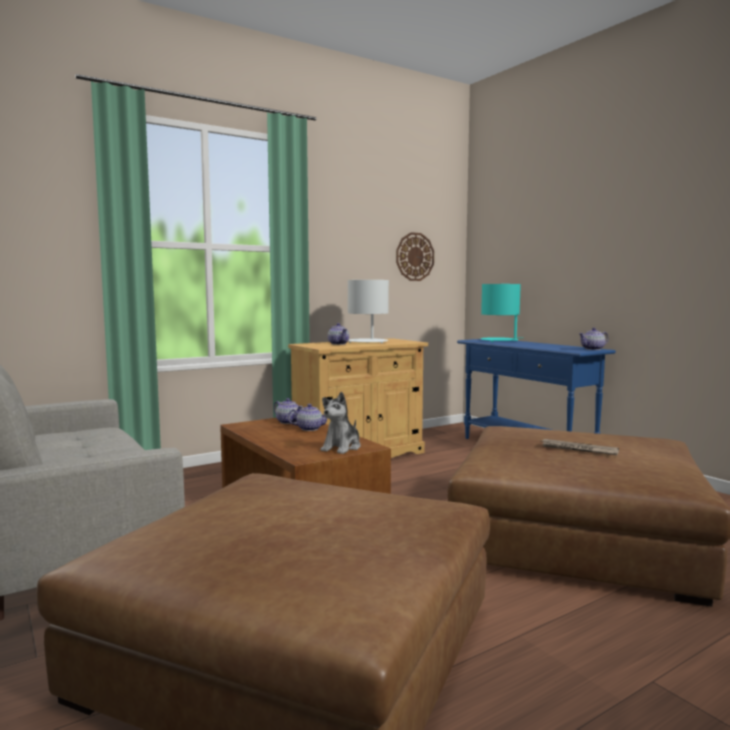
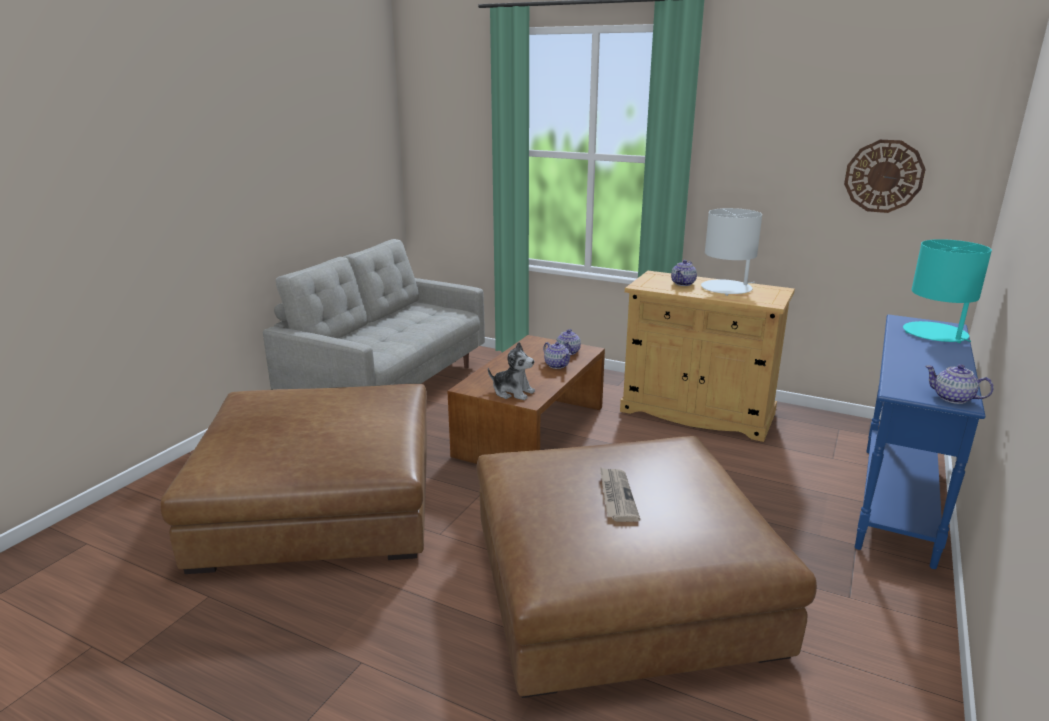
camera: 60 degrees right, 15 degrees up
(342, 448) = (513, 392): plush toy -> plush toy turned 150 degrees counterclockwise

